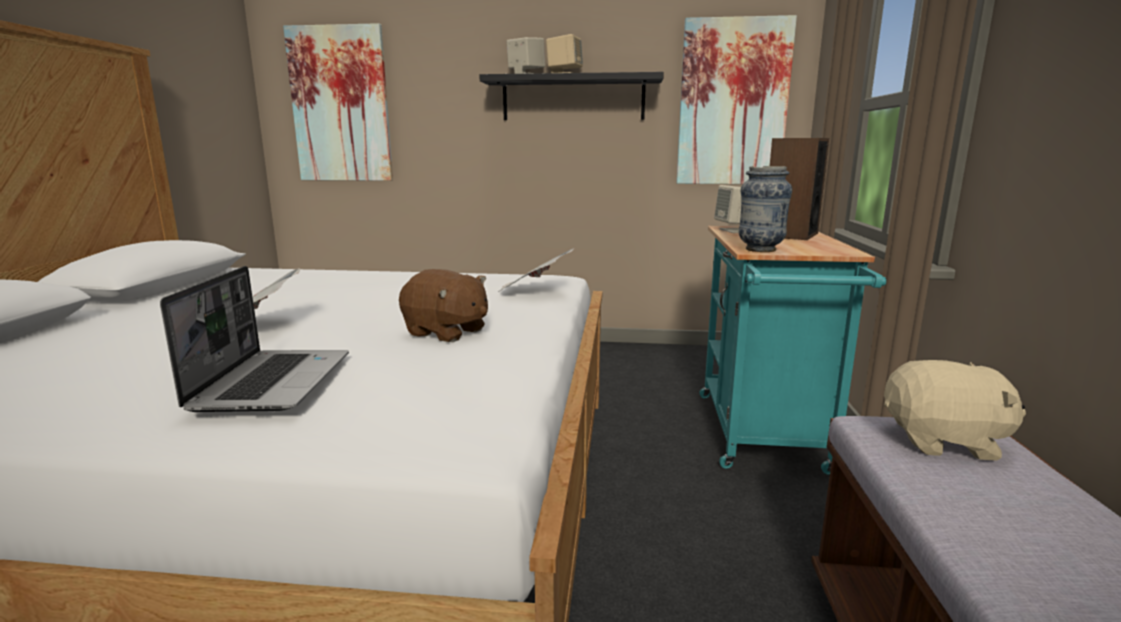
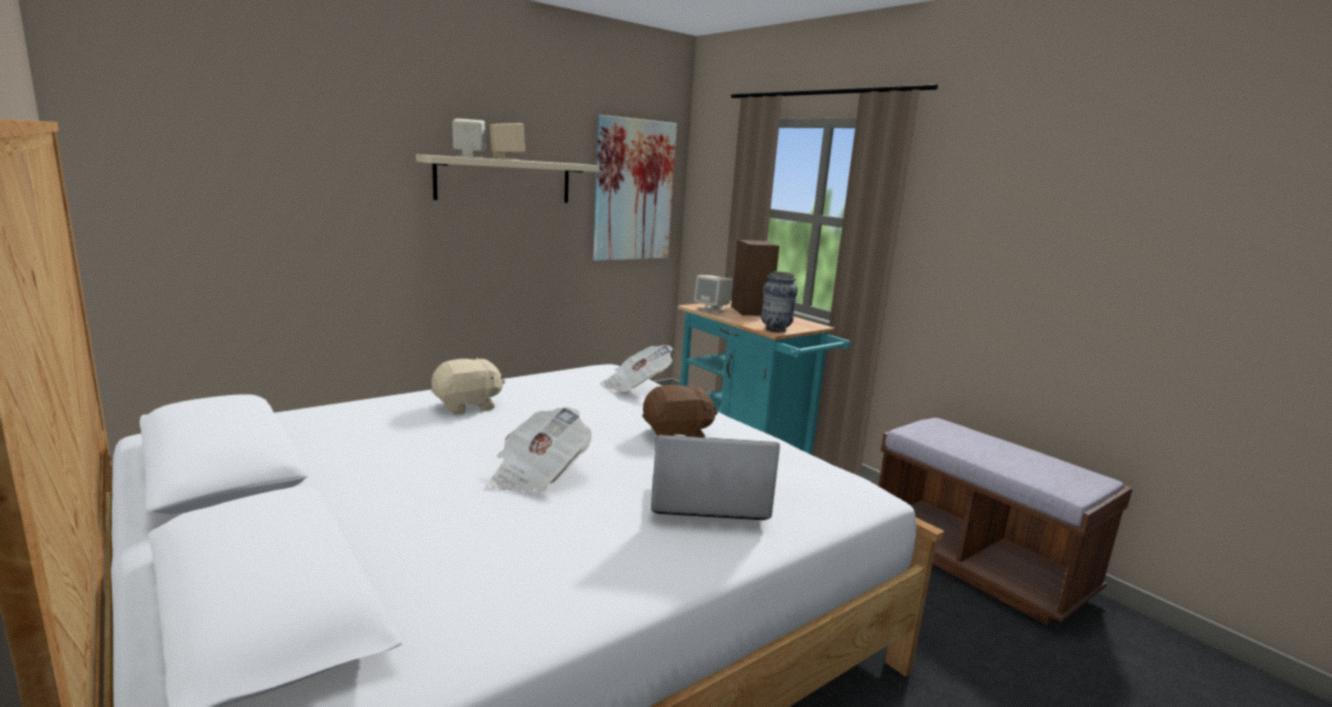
camera: 45 degrees left, 0 degrees up
(272, 381) = (707, 500): laptop -> laptop turned 45 degrees counterclockwise
(340, 105) = (210, 174): picture -> none
(573, 98) = (504, 180): black shelf -> beige shelf
(944, 442) = (943, 431): beige plush toy -> beige plush toy (467, 406)

